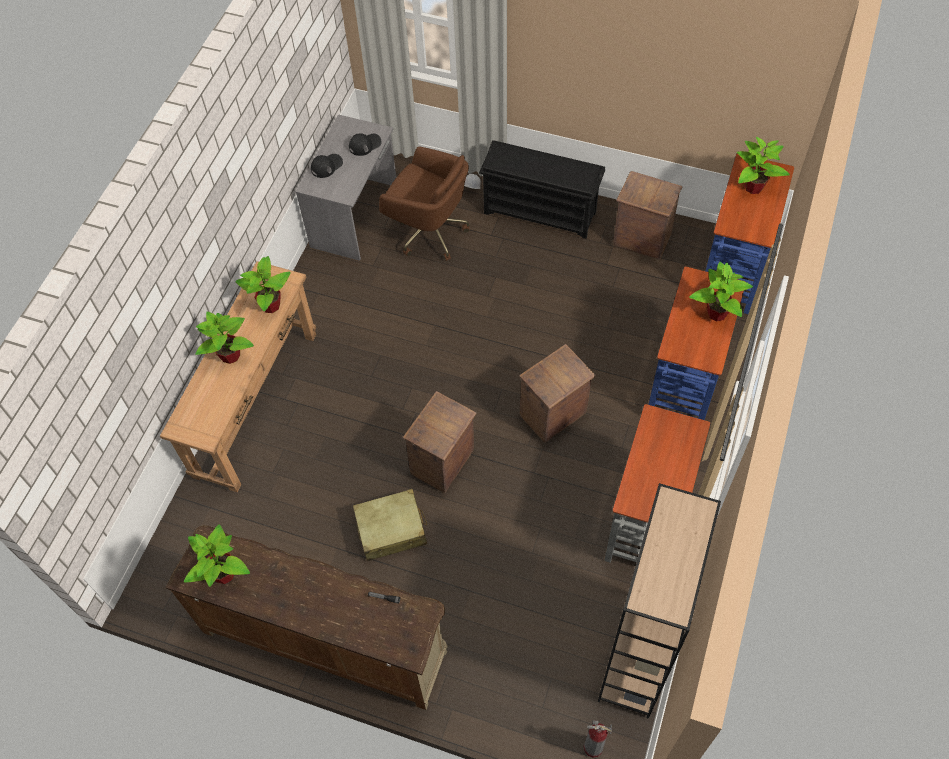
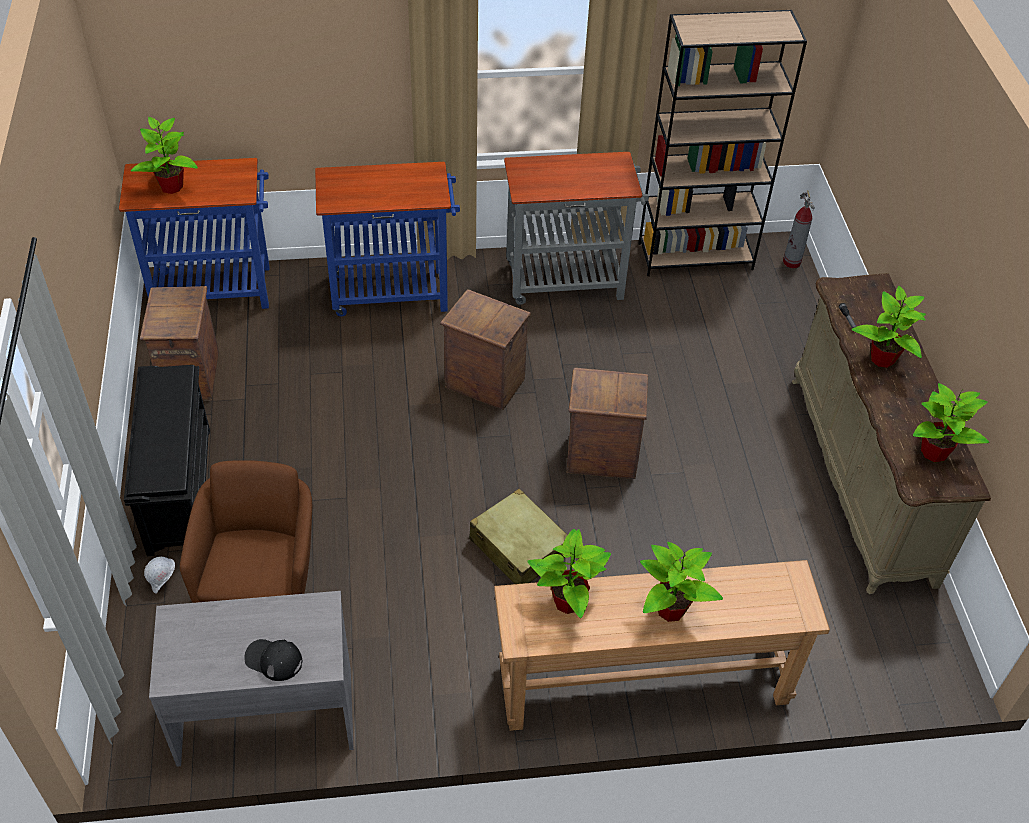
camera: 120 degrees left, 10 degrees down
(365, 145) = (208, 627): black cap -> none
(391, 530) = (708, 470): beige suitcase -> beige suitcase (518, 547)
(716, 313) = (369, 178): potted plant -> potted plant (882, 359)

